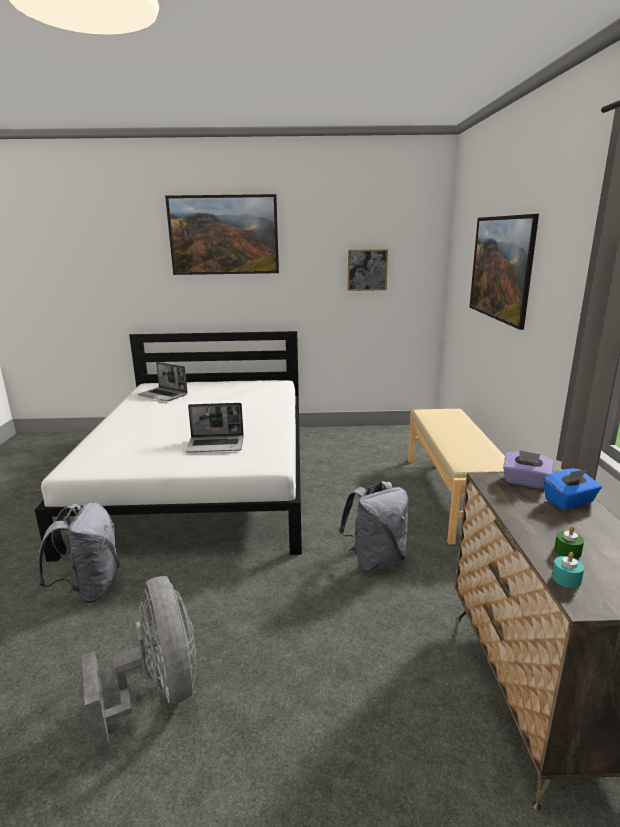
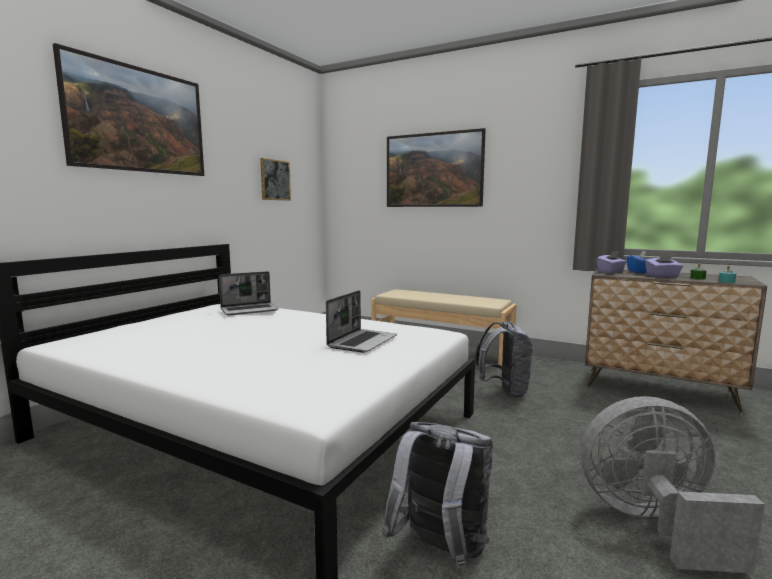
camera: 60 degrees left, 10 degrees down
(164, 395) = (131, 341): laptop -> laptop (250, 310)
(546, 521) = (662, 276): none -> purple tissue box

